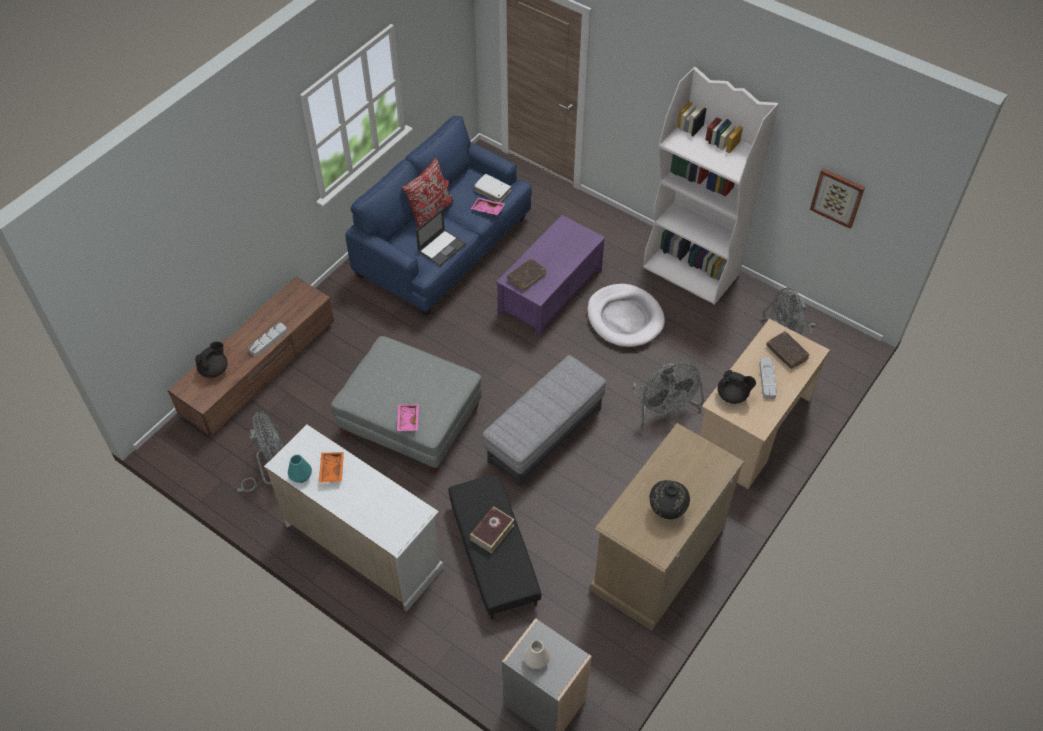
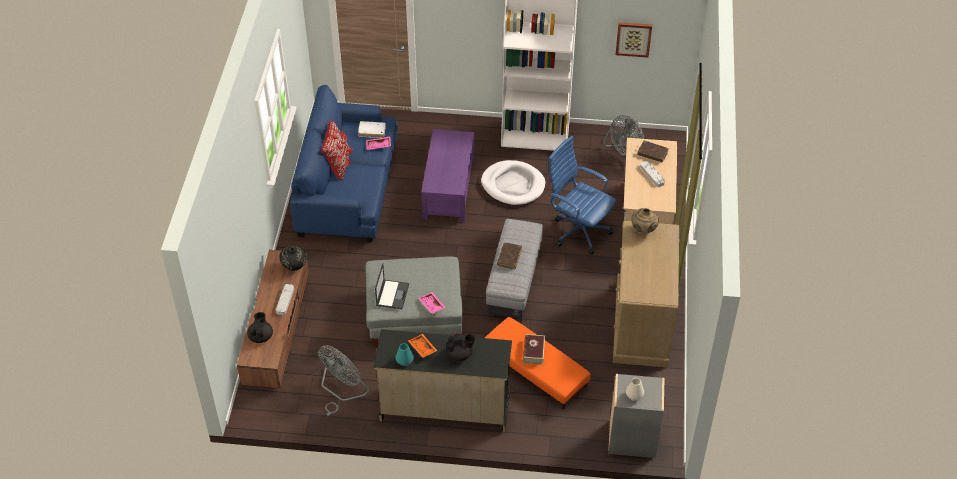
camera: 30 degrees left, 5 degrees down
(362, 545) = (444, 407): white cabinet -> black cabinet
(442, 247) = (366, 184): laptop -> laptop (392, 294)
(494, 553) = (536, 370): black ottoman -> orange ottoman
(526, 277) = (440, 180): brown book -> brown book (509, 258)
(662, 406) = (578, 231): grey fan -> blue office chair
(667, 510) = (655, 272): black vase -> black vase (294, 267)
(692, 447) = (643, 230): none -> beige vase
(733, 395) = (638, 193): black teapot -> black teapot (460, 354)

